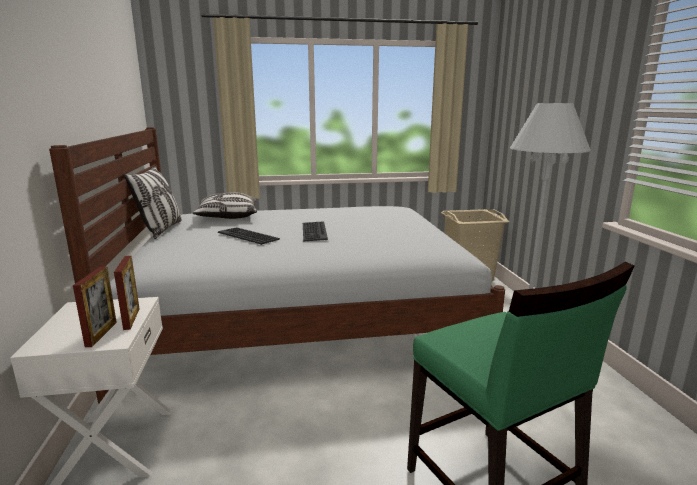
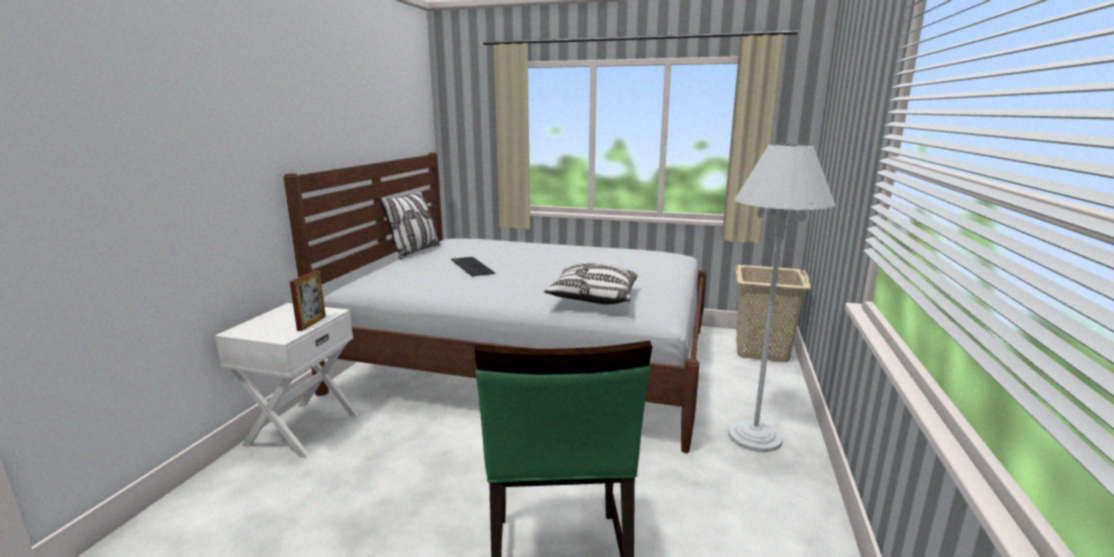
camera: 25 degrees right, 0 degrees up
(101, 334) = (280, 330): picture frame -> none
(227, 217) = (481, 246): pillow -> pillow (593, 298)
(313, 231) = (536, 270): keyboard -> none

